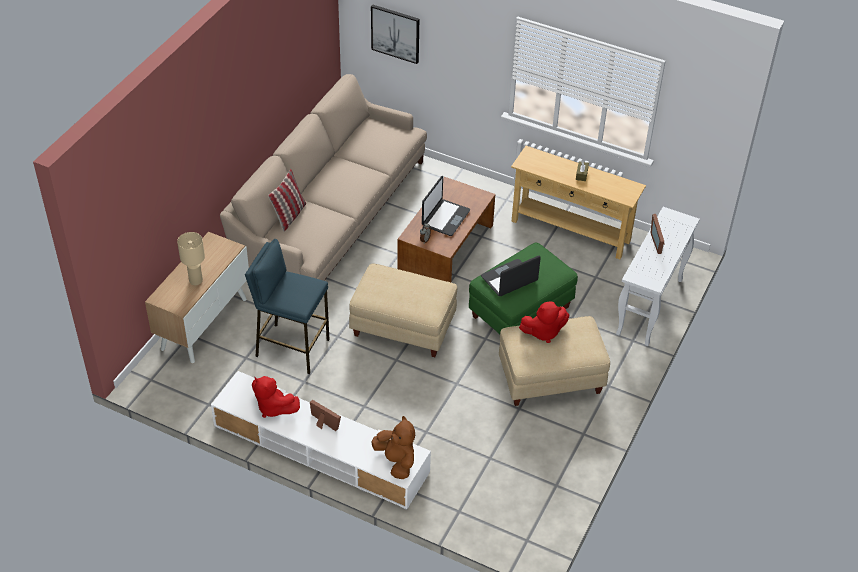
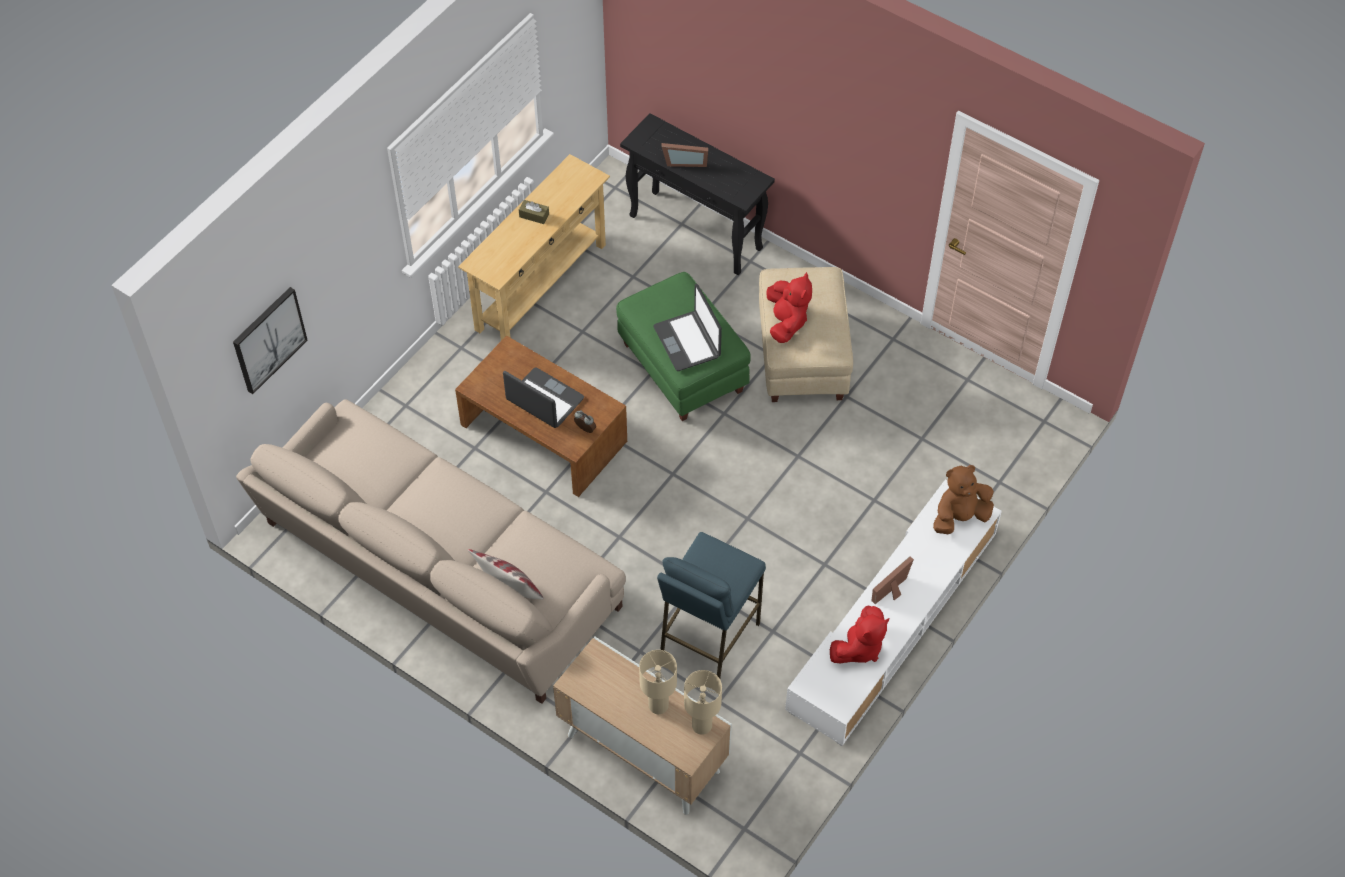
camera: 80 degrees left, 10 degrees up
(181, 303) = (702, 726): none -> beige table lamp
(403, 328) = (692, 503): beige ottoman -> none
(649, 307) = (697, 233): white console table -> black console table

